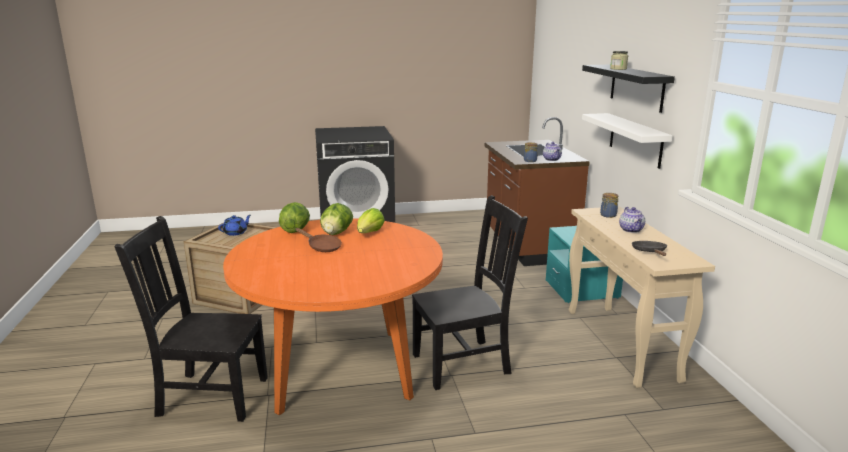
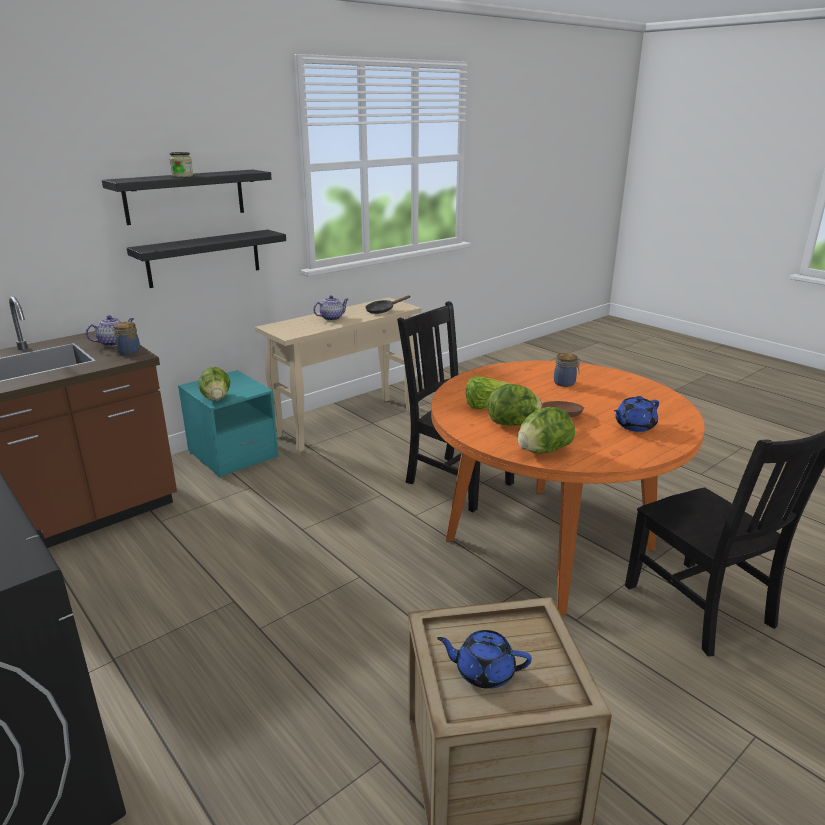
camera: 120 degrees left, 5 degrees up
(274, 261) = (634, 426): none -> blue teapot
(565, 230) = (216, 398): none -> lettuce
(607, 215) = (295, 327): jar -> jar (565, 383)
(635, 140) = (204, 258): white shelf -> black shelf

